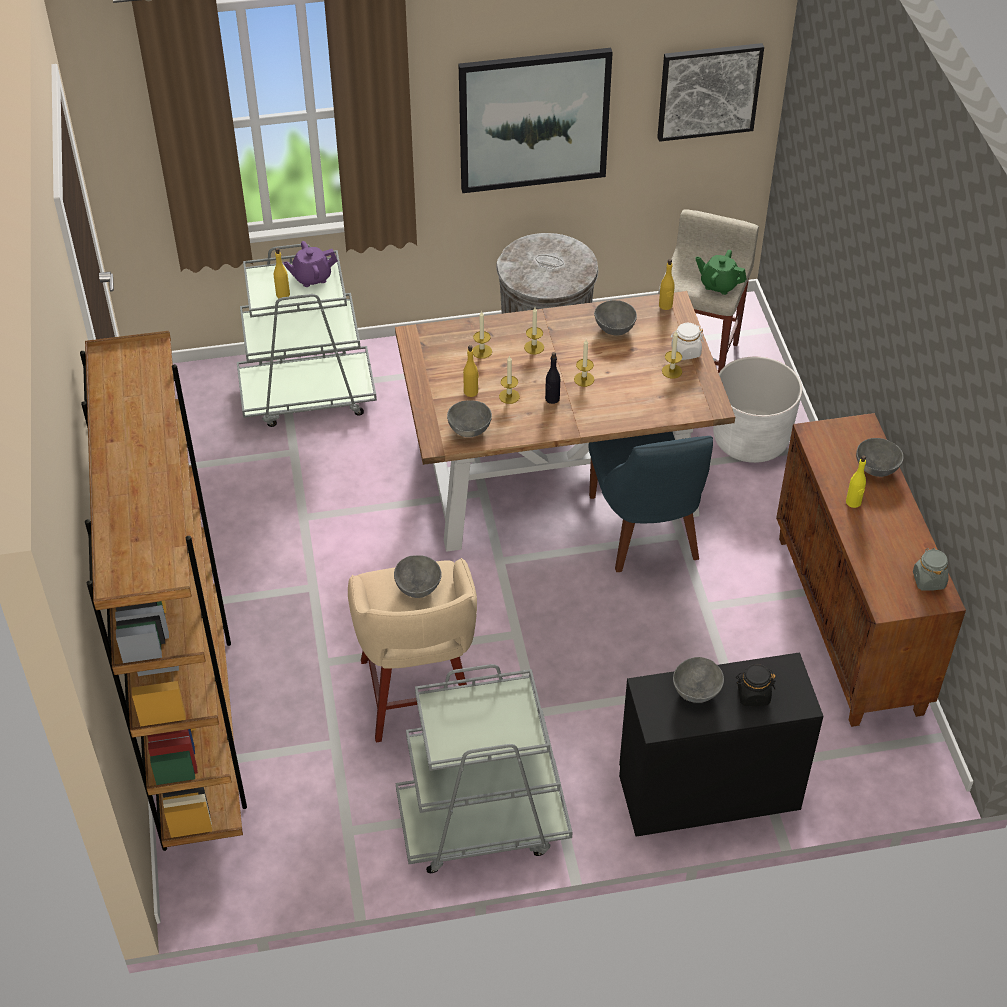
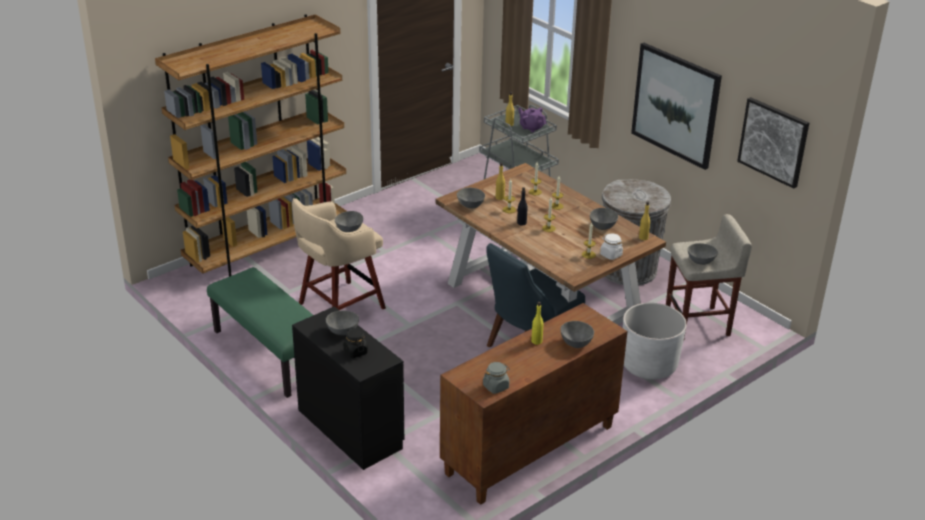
camera: 60 degrees right, 15 degrees down
(482, 823) = (270, 354): grey cart -> green bench
(718, 284) = (701, 262): green teapot -> grey bowl

